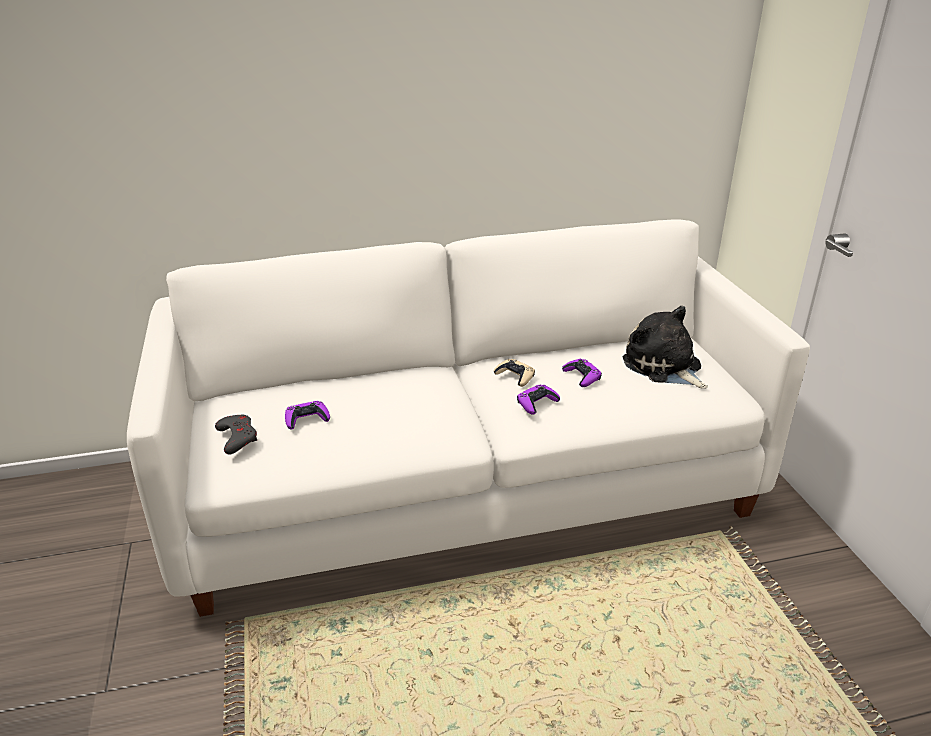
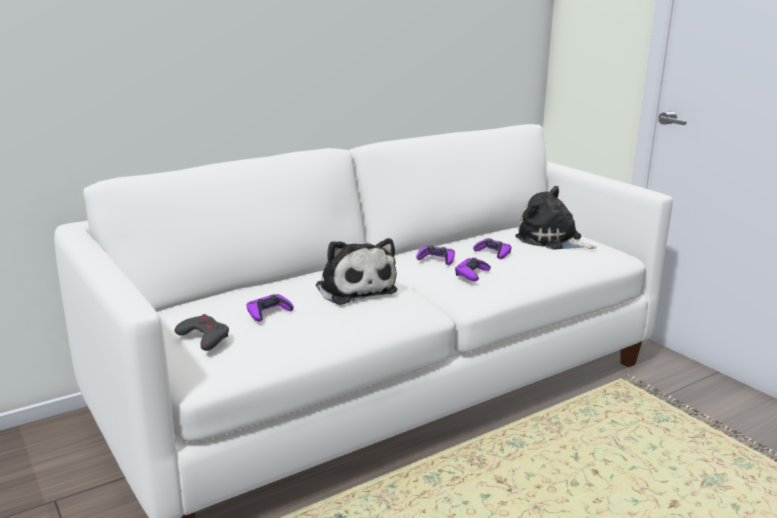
camera: 20 degrees left, 10 degrees down
(404, 403) = (354, 288): none -> plush toy
(515, 376) = (436, 259): beige game controller -> purple game controller

